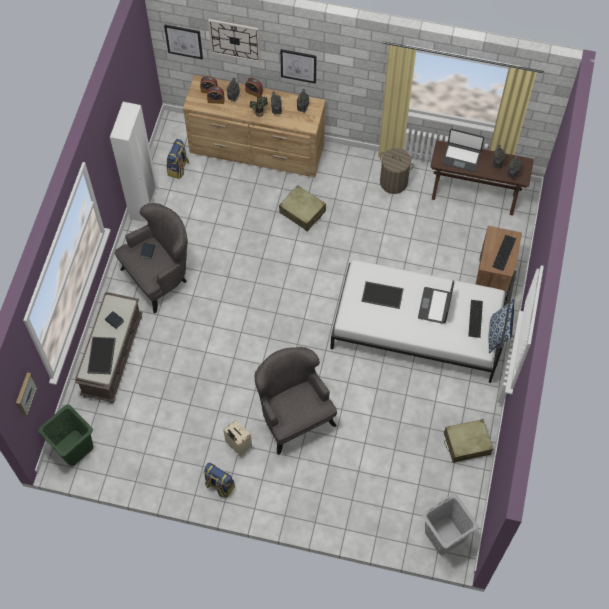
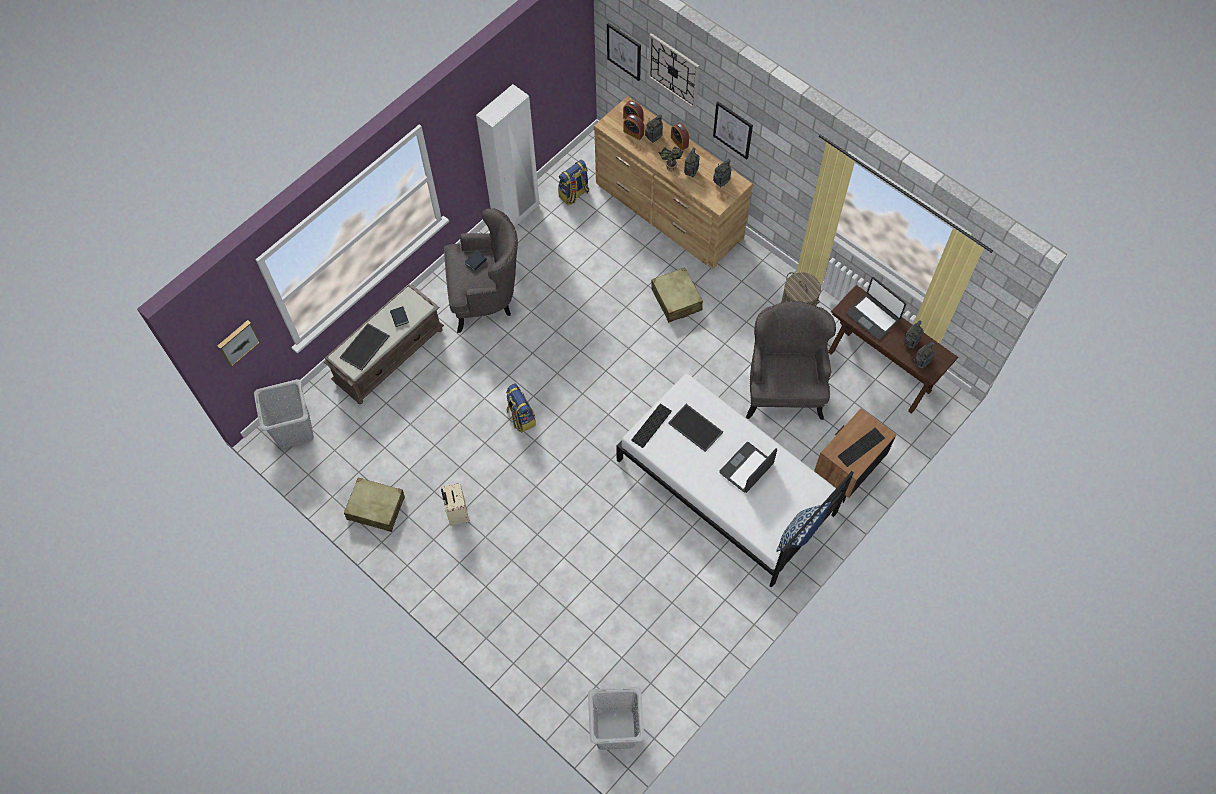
camera: 30 degrees right, 0 degrees up
(73, 447) = (294, 429): green laundry basket -> grey laundry basket
(219, 485) = (412, 545): backpack -> backpack (520, 417)
(294, 416) = (533, 513): grey armchair -> grey armchair (783, 389)
(466, 443) = (702, 641): beige suitcase -> beige suitcase (376, 508)
(475, 318) = (784, 505): keyboard -> keyboard (651, 425)

